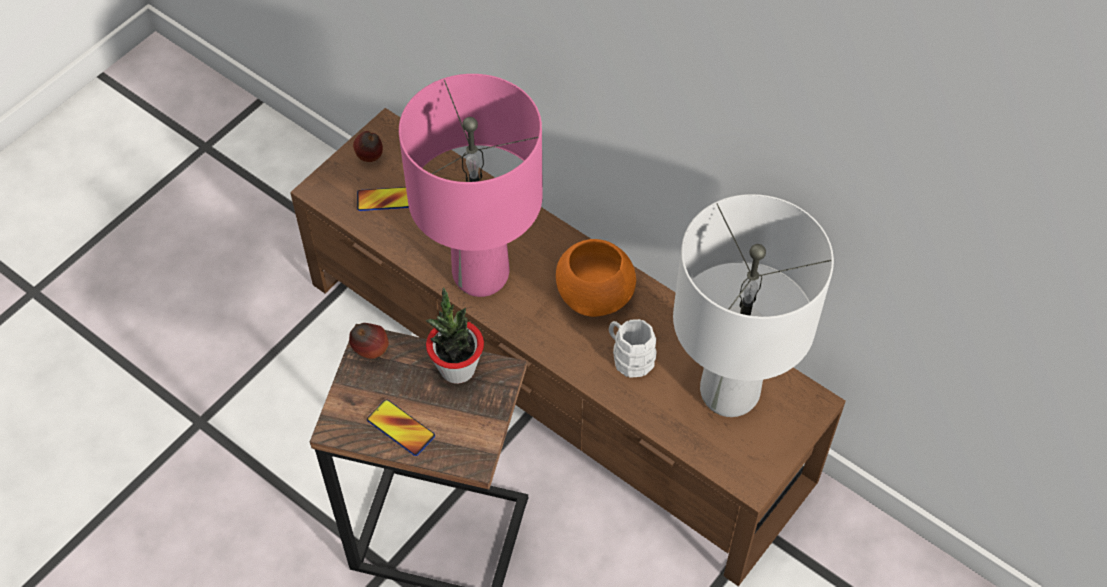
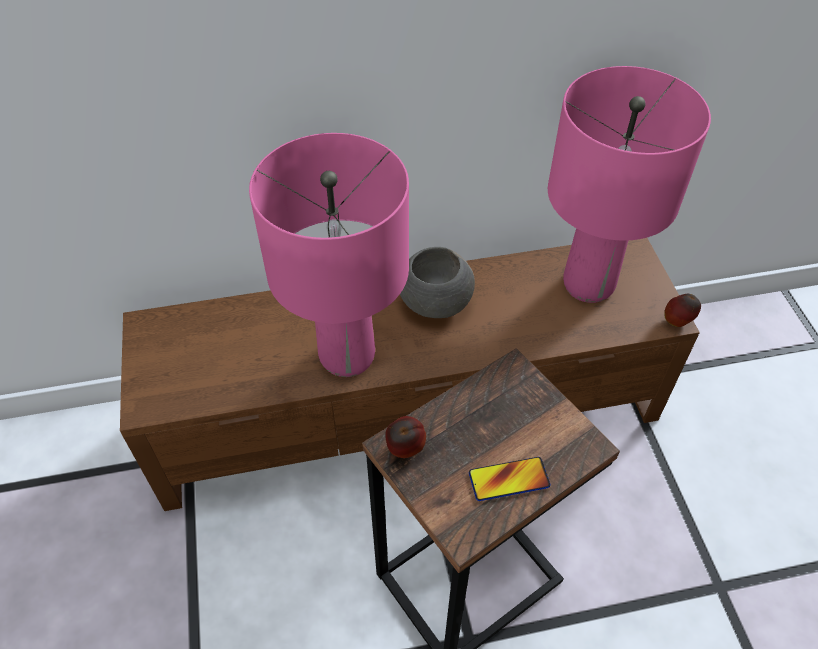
camera: 50 degrees left, 5 degrees down
(370, 158) = (157, 353): apple -> apple (677, 322)
(385, 200) = (208, 370): phone -> none
(457, 368) = (482, 398): potted plant -> none
(593, 294) = (434, 302): orange bowl -> grey bowl
(629, 357) = (508, 317): white mug -> none
(729, 392) = (587, 283): white table lamp -> pink table lamp

